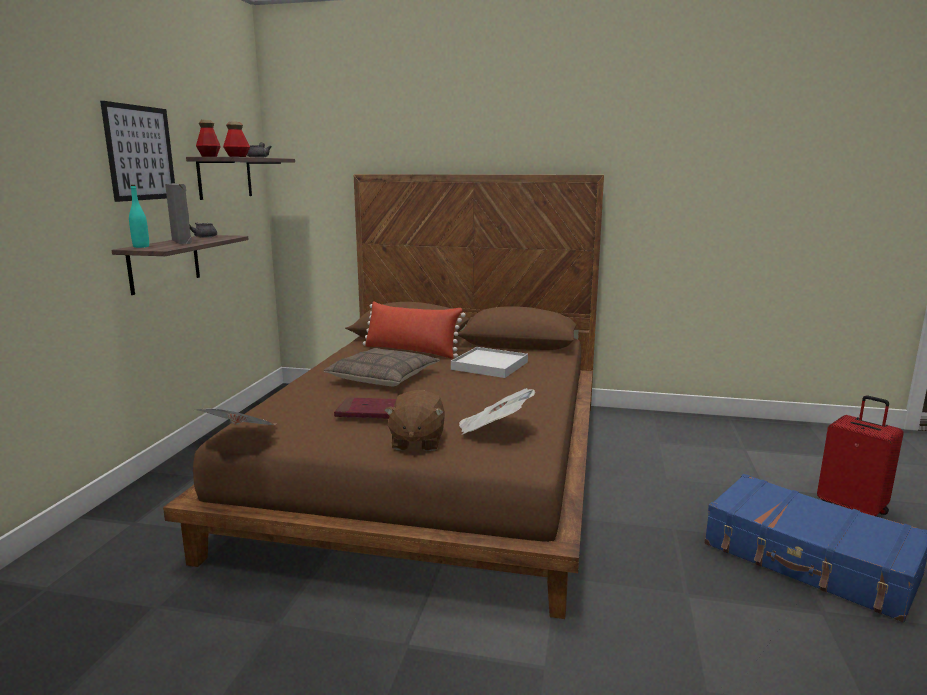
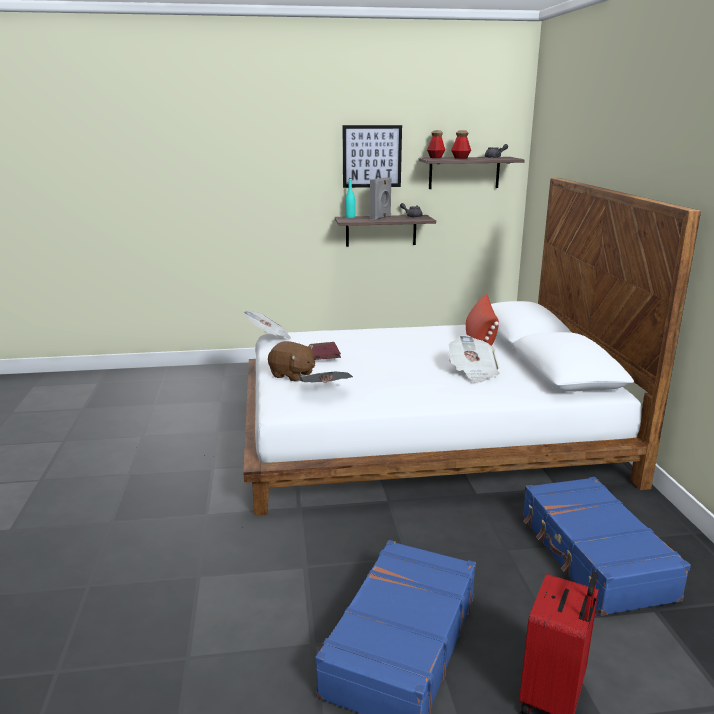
camera: 70 degrees right, 5 degrees up
(384, 377) = (401, 346): pillow -> none
(416, 442) = (292, 375): brown plush toy -> brown plush toy turned 135 degrees counterclockwise
(435, 468) = (423, 435): brown bed -> white bed
(490, 365) = (472, 372): white tray -> newspaper
(679, 450) = (593, 557): none -> blue suitcase

